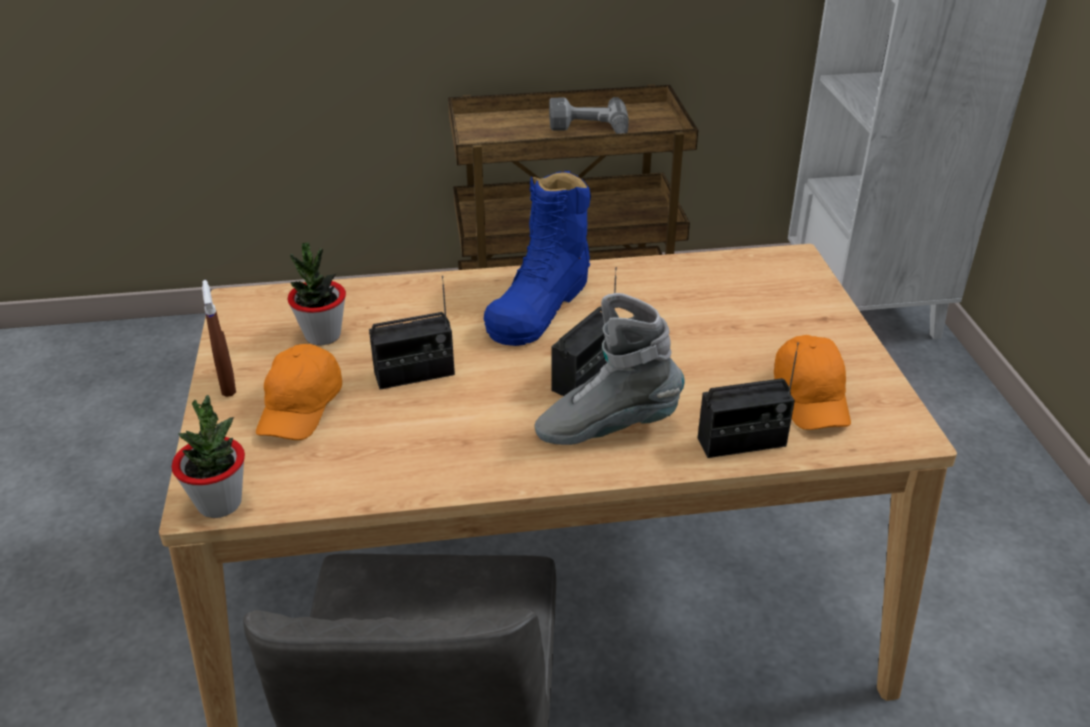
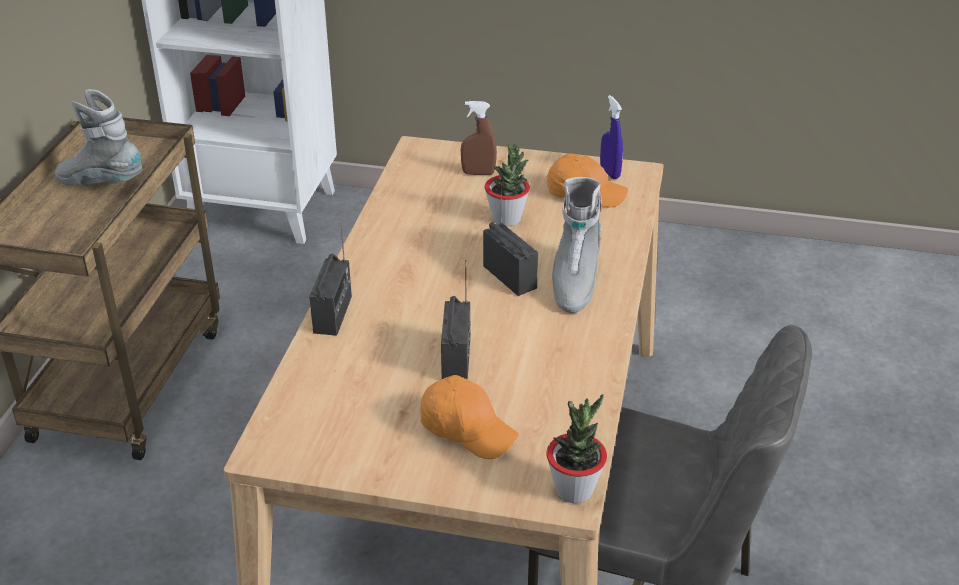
camera: 70 degrees left, 0 degrees up
(228, 385) = (408, 472): brown spray bottle -> brown spray bottle (478, 173)
(323, 336) = (364, 403): potted plant -> potted plant (507, 219)
(540, 305) = (399, 276): blue boot -> none
(589, 129) = (102, 183): power drill -> grey boot
(741, 442) = (617, 232): radio -> radio (333, 314)
(883, 408) = (610, 172): none -> blue spray bottle

